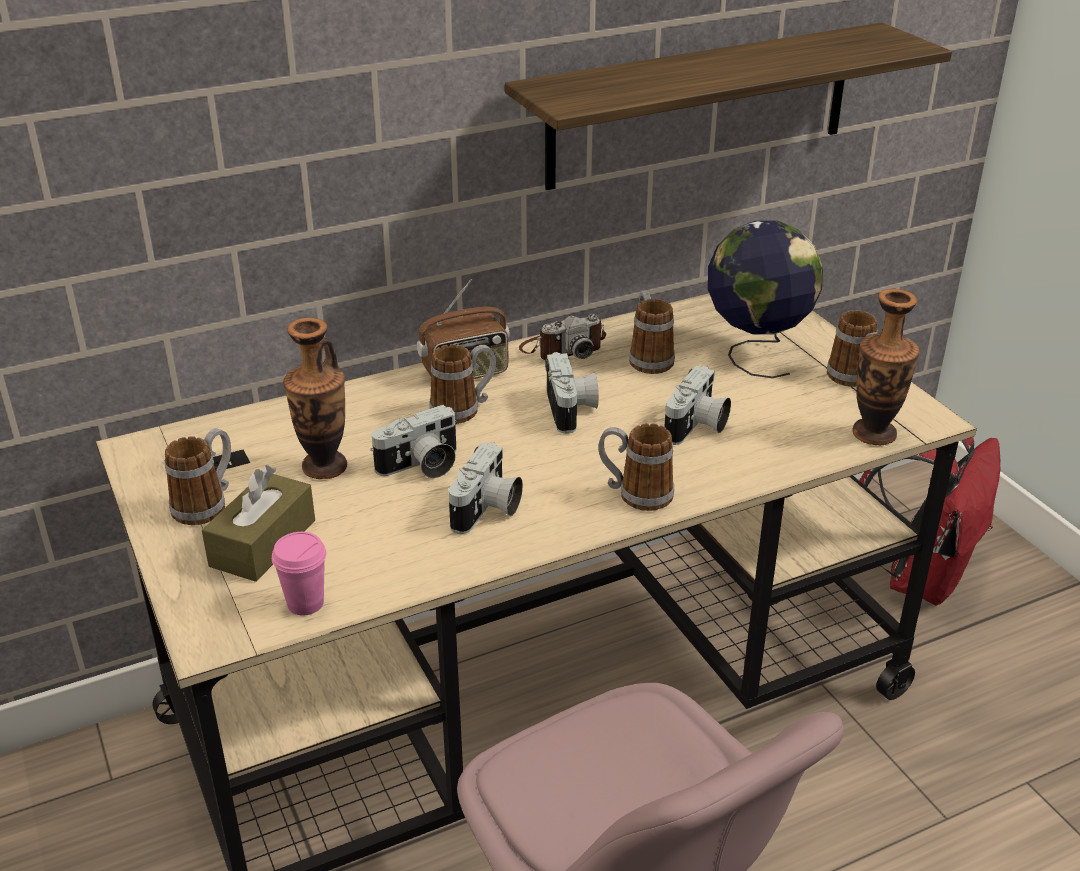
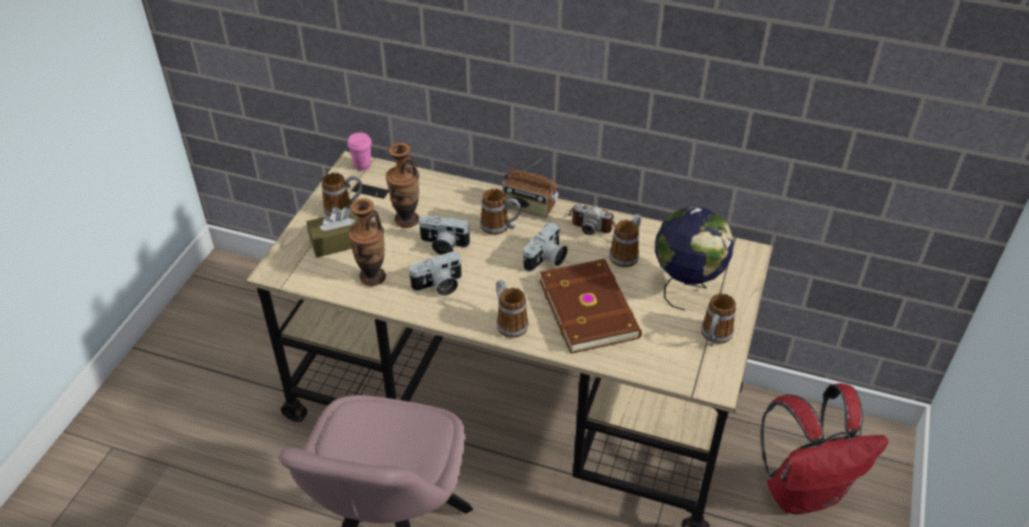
camera: 45 degrees right, 10 degrees up
(305, 603) = (320, 279): pink cup -> pink cup (362, 165)
(697, 427) = (590, 308): camera -> brown book
(701, 106) = (733, 117): shelf -> none
(874, 434) = (672, 373): vase -> vase (372, 277)

